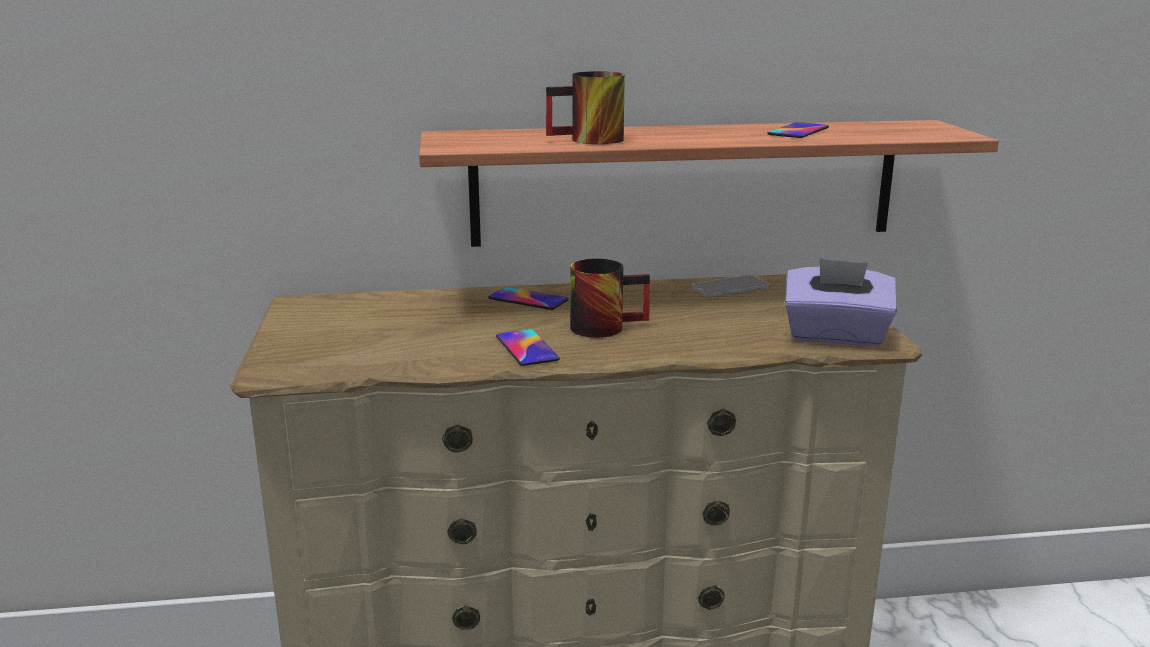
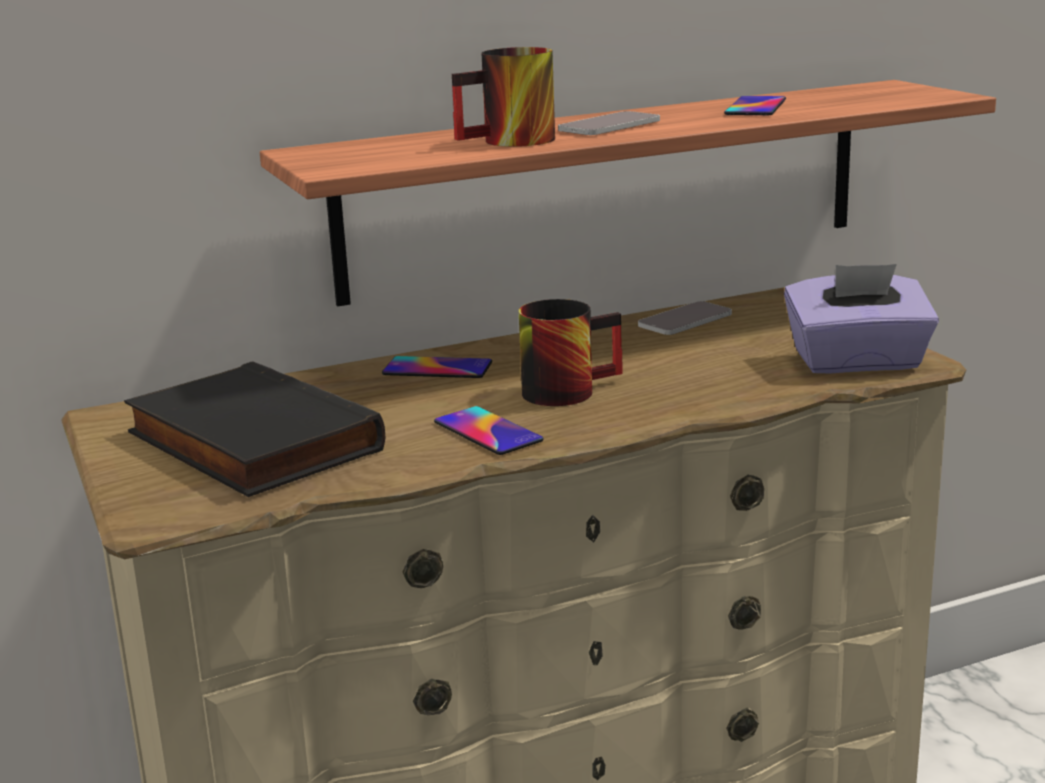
camera: 15 degrees left, 0 degrees up
(366, 332) = (247, 443): none -> black book
(673, 135) = (609, 126): none -> phone

